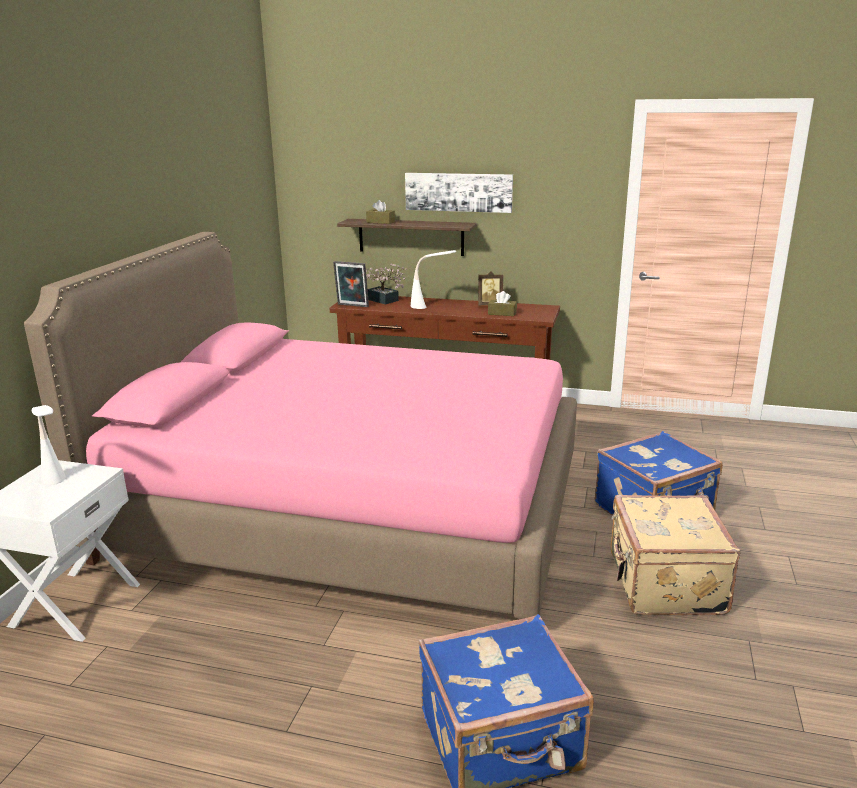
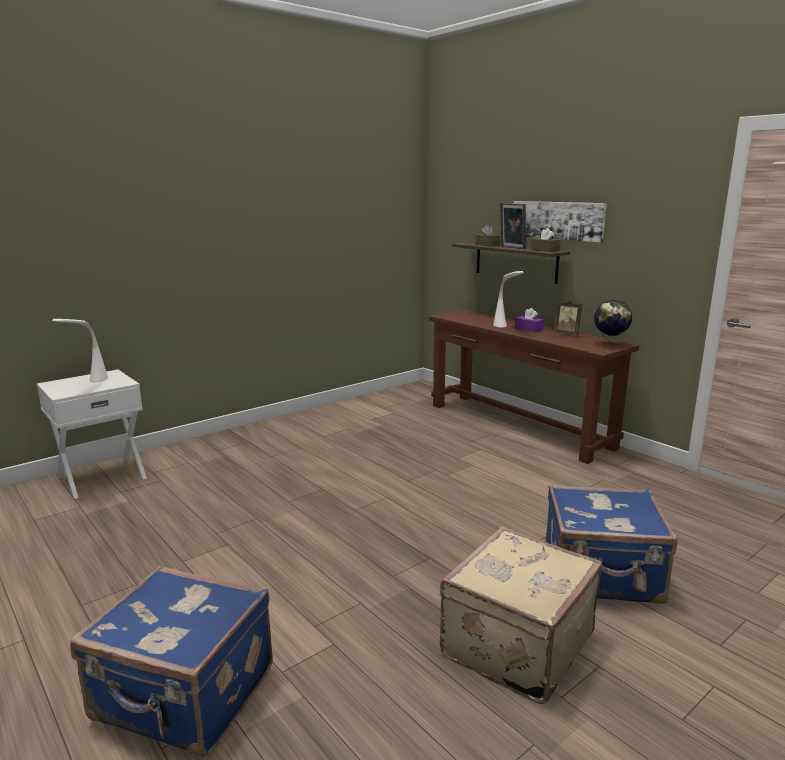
camera: 35 degrees right, 5 degrees down
(350, 511) = (331, 479): pink bed -> none
(352, 306) = (447, 317): picture frame -> picture frame (511, 248)
(385, 301) = (481, 318): potted plant -> none
(450, 306) = (529, 329): none -> purple tissue box
(502, 313) = (565, 341): brown tissue box -> brown tissue box (545, 250)
(540, 310) = (610, 345): none -> globe

